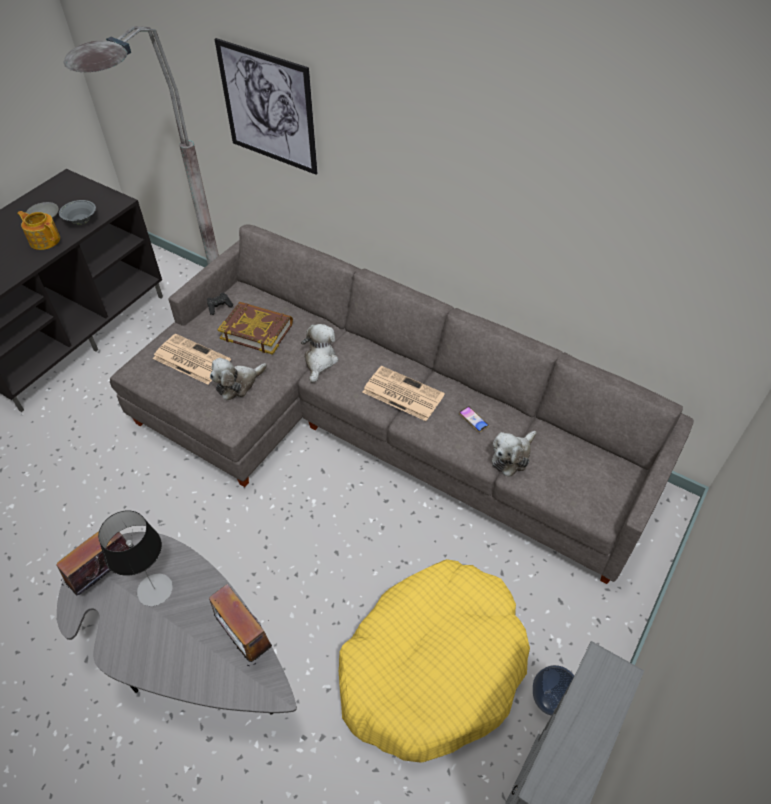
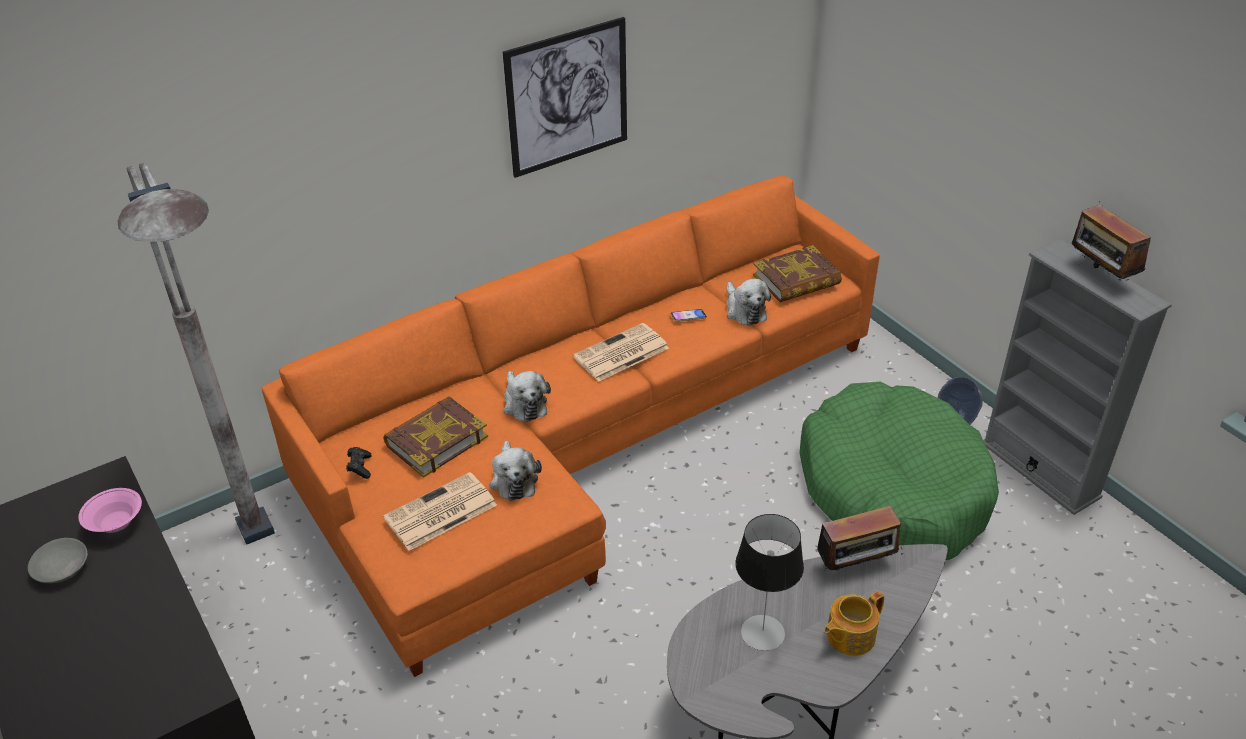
camera: 65 degrees left, 10 degrees down
(44, 240) = (121, 574): teapot -> teapot (849, 636)
(81, 221) = (117, 525): grey bowl -> pink bowl
(104, 575) = (720, 679): radio -> radio (1100, 276)
(268, 108) = (265, 192): picture -> picture (567, 97)
(320, 361) = (524, 403): plush toy -> plush toy turned 150 degrees counterclockwise
(375, 424) = (577, 442): grey sofa -> orange sofa
(432, 666) = (892, 490): yellow dog bed -> green dog bed
(578, 481) = (797, 280): none -> book

